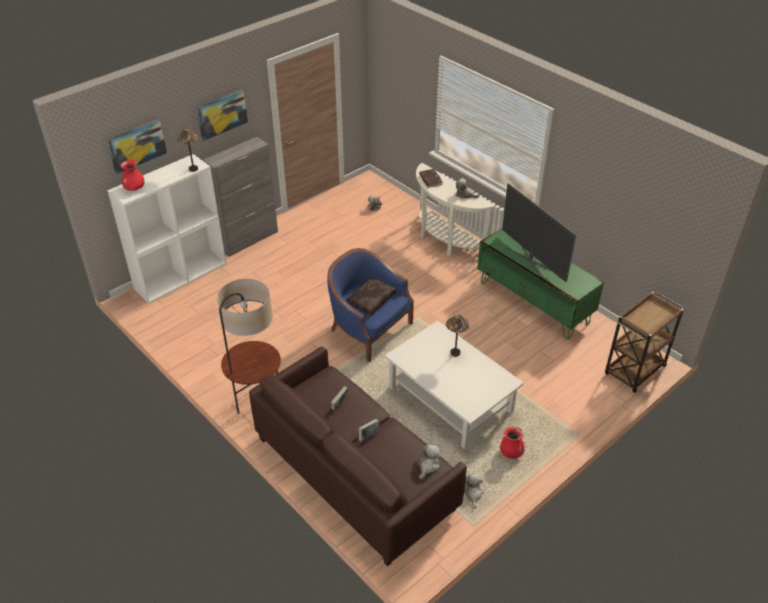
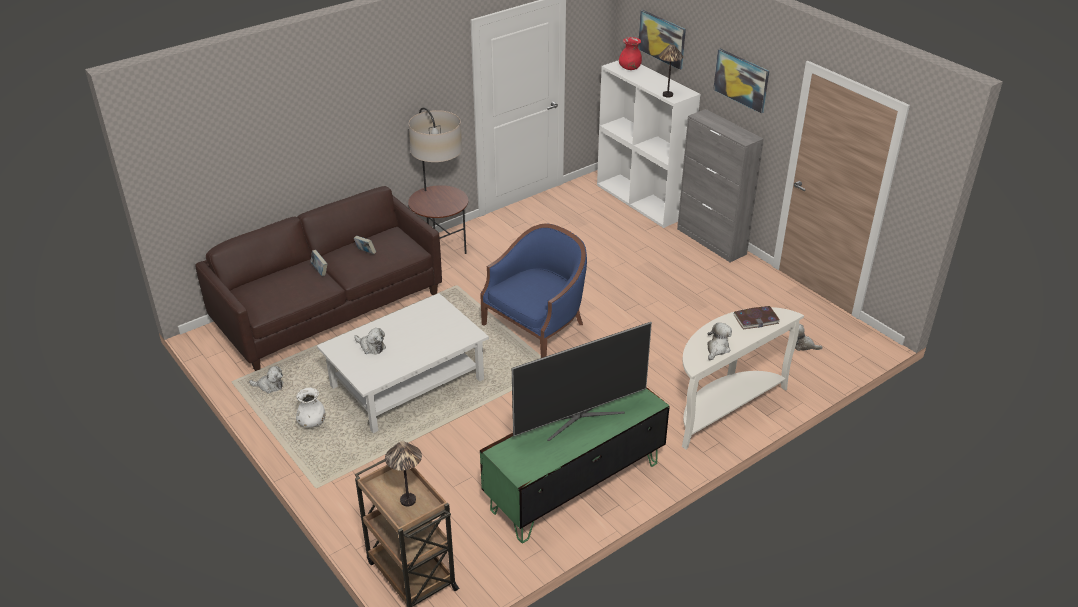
camera: 95 degrees right, 5 degrees down
(371, 300) = (535, 288): brown pillow -> none
(428, 466) = (265, 304): plush toy -> plush toy (371, 347)
(455, 352) = (428, 344): table lamp -> table lamp (408, 500)
(511, 452) = (312, 422): red vase -> white vase

